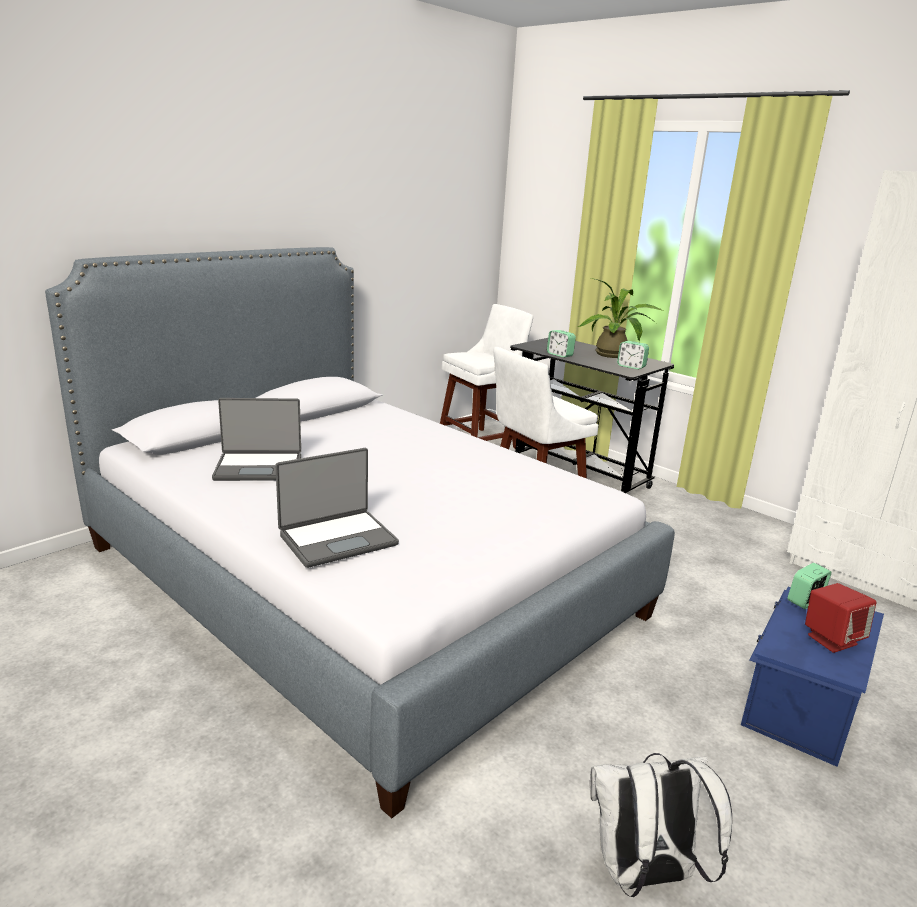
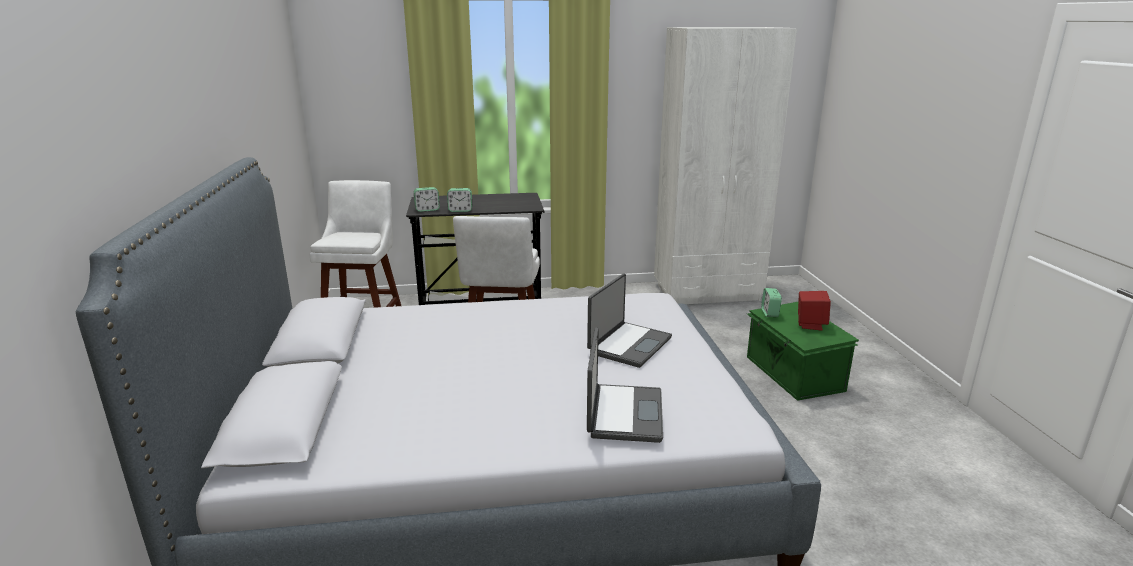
camera: 50 degrees left, 0 degrees up
(259, 467) = (425, 409): laptop -> laptop (628, 345)
(615, 355) = (491, 198): potted plant -> none
(631, 366) = (522, 203): alarm clock -> alarm clock (427, 209)
(643, 875) = (891, 494): white backpack -> none
(799, 703) = (793, 374): blue storage box -> green storage box

